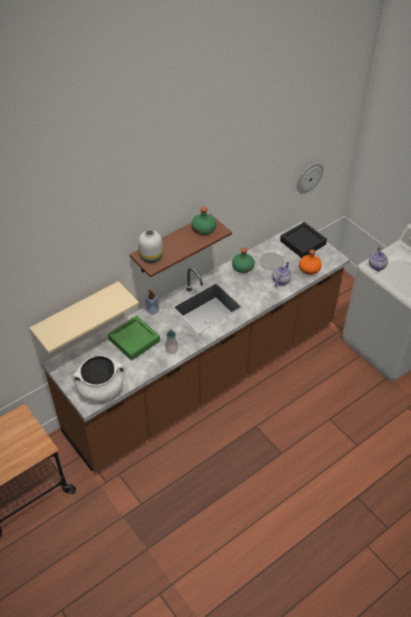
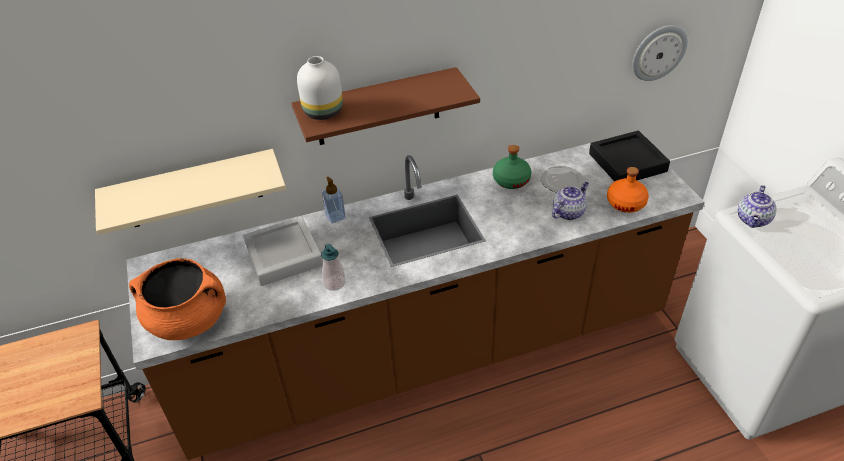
camera: 20 degrees right, 5 degrees down
(101, 388) = (189, 320): white cooking pot -> orange cooking pot
(134, 340) = (283, 255): green tray -> grey tray
(204, 229) = (434, 86): green bottle -> none

